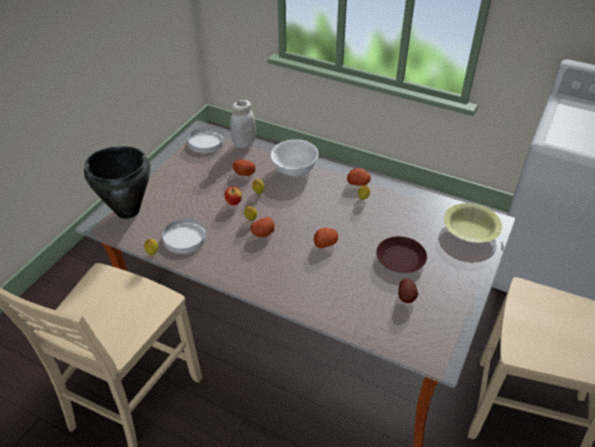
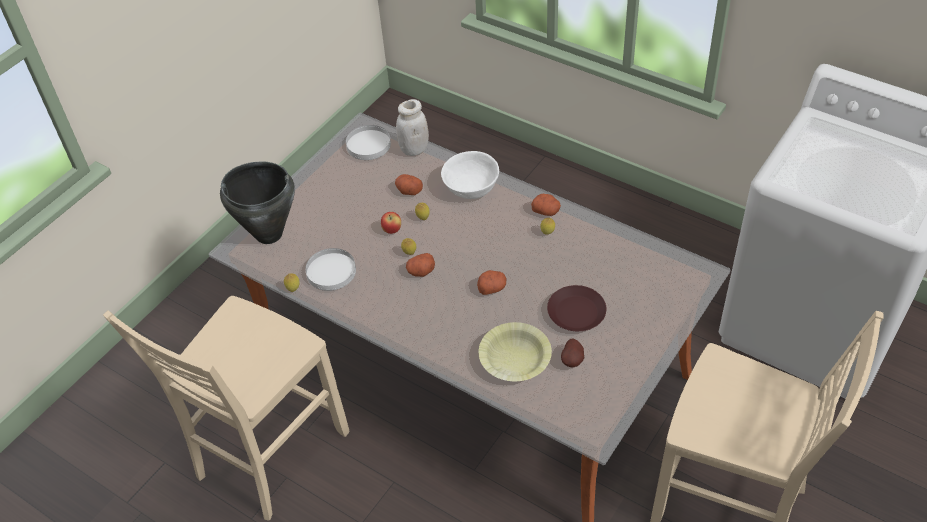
camera: 10 degrees right, 5 degrees up
(470, 230) = (668, 281): yellow bowl -> yellow bowl (514, 359)

